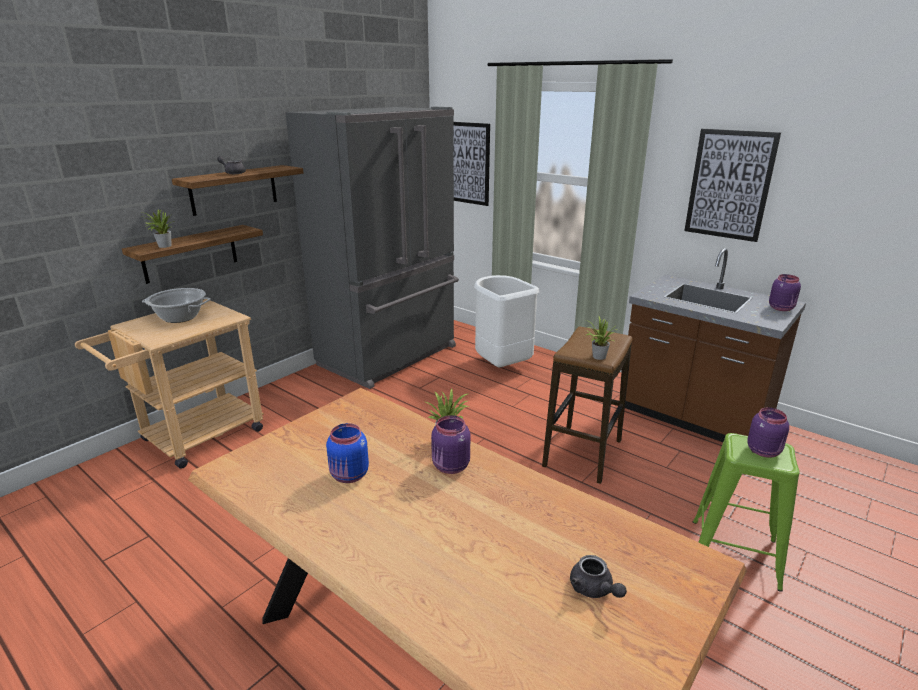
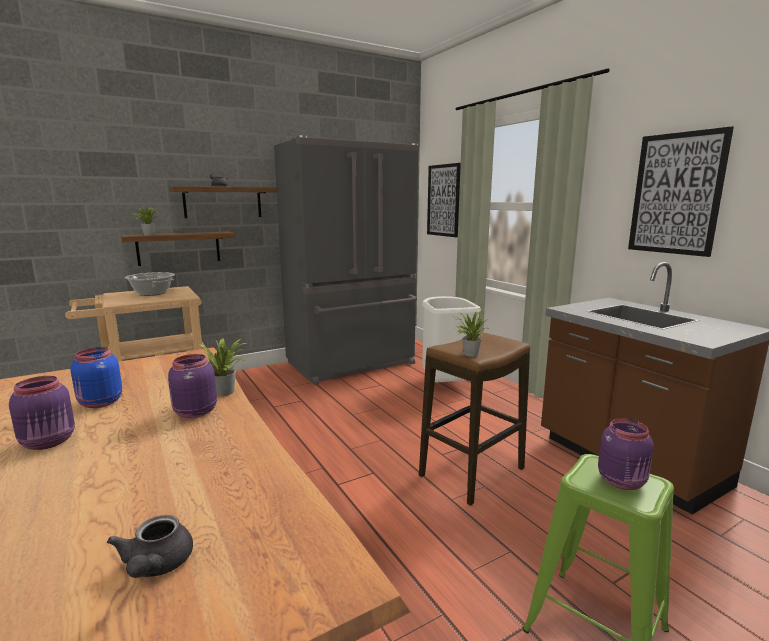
camera: 20 degrees right, 10 degrees down
(781, 308) = (731, 331): purple jar -> purple jar (50, 442)

